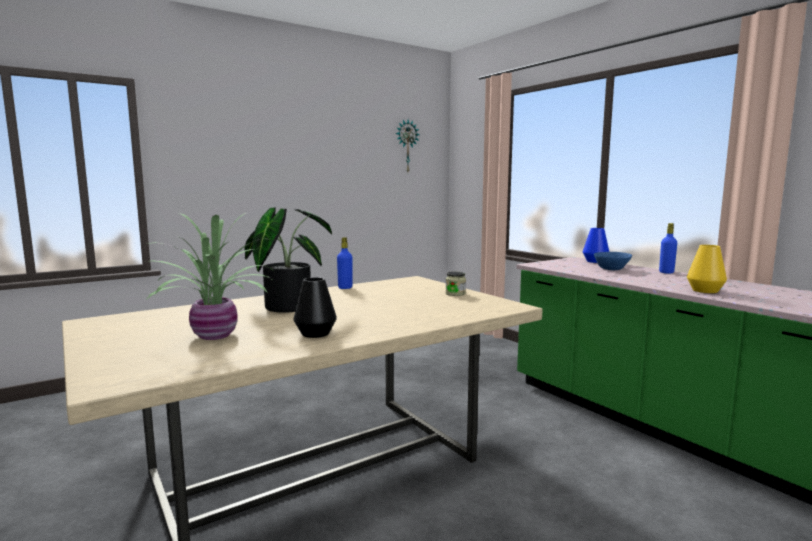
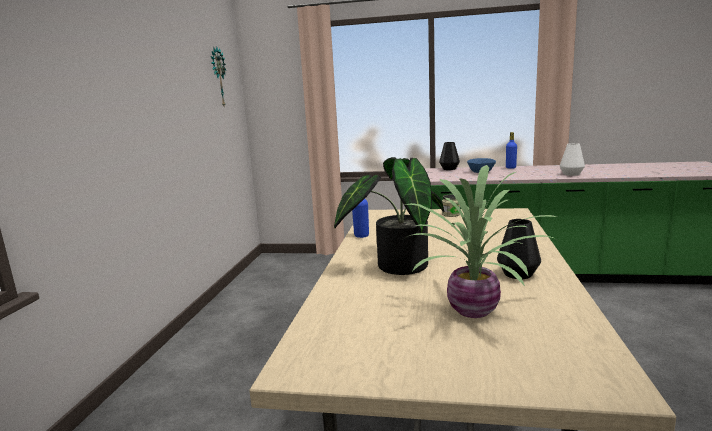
camera: 45 degrees left, 5 degrees up
(595, 261) = (449, 169): blue vase -> black vase
(704, 290) = (571, 174): yellow vase -> white vase

